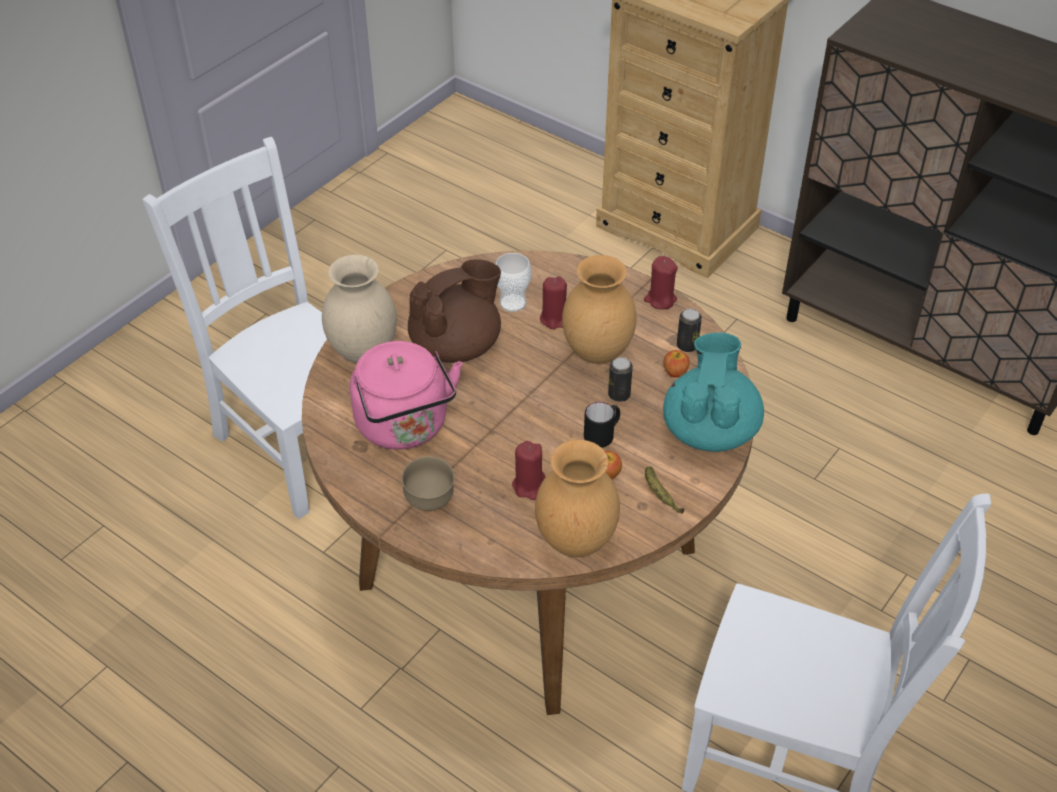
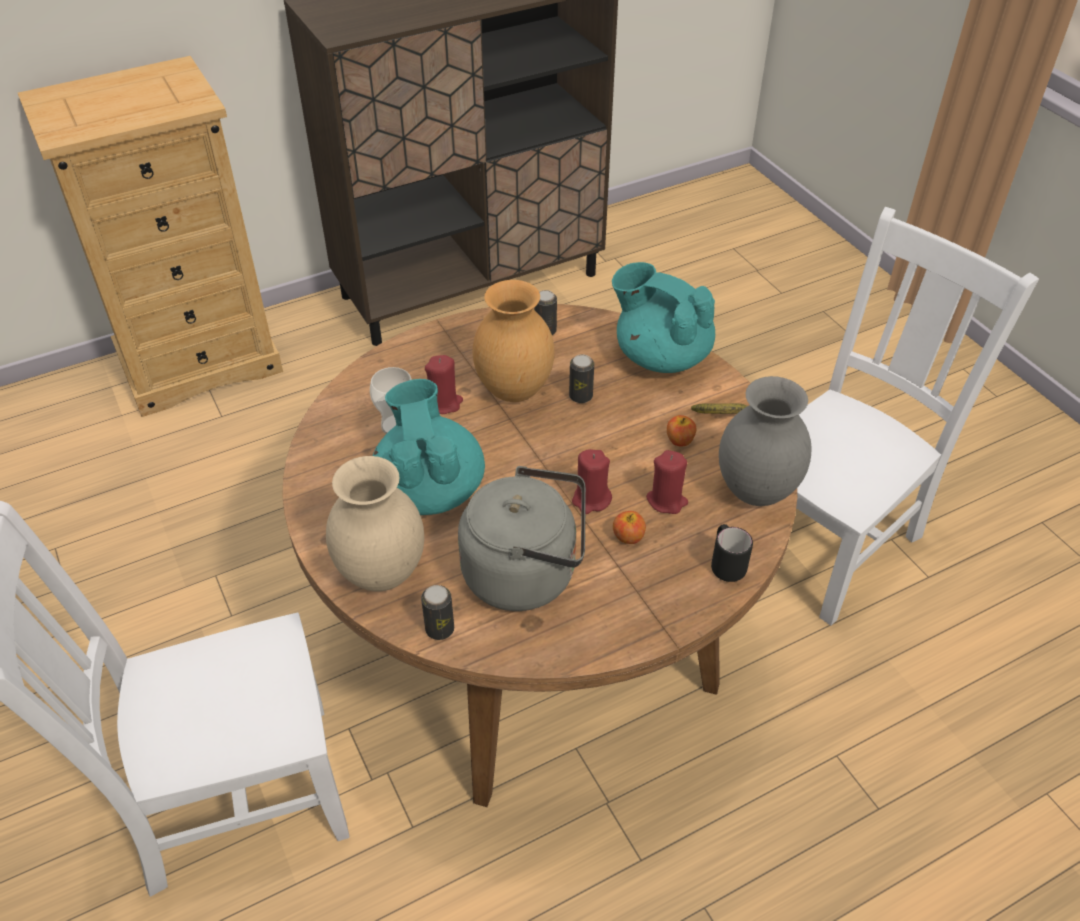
camera: 65 degrees left, 0 degrees up
(330, 400) = (440, 629): none -> can
(405, 427) = (527, 573): pink kettle -> grey kettle
(430, 502) = (649, 587): brown bowl -> none
(457, 346) = (429, 490): brown teapot -> turquoise teapot
(575, 540) = (754, 491): brown vase -> grey vase
(602, 435) = (628, 426): black mug -> black mug (726, 564)
(660, 300) = (471, 325): red candle -> red candle (591, 500)
(675, 372) = (574, 350): apple -> apple (628, 537)

